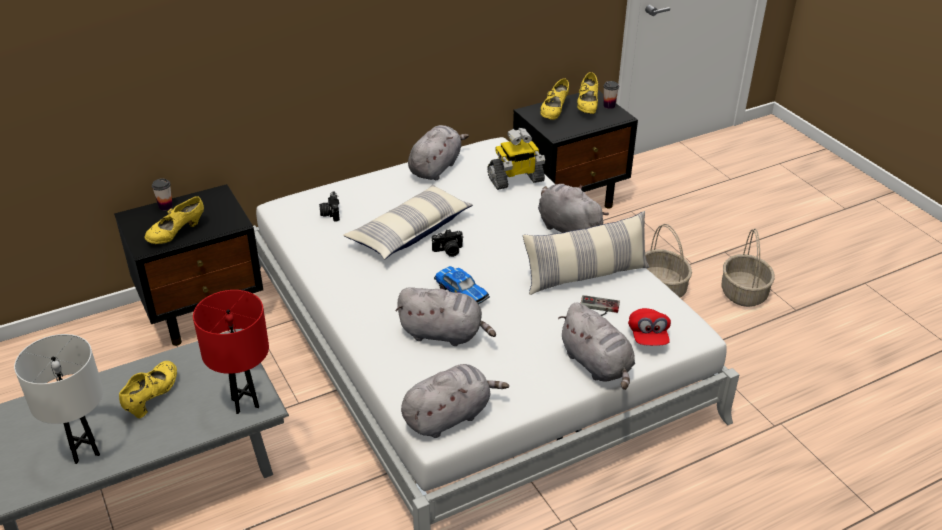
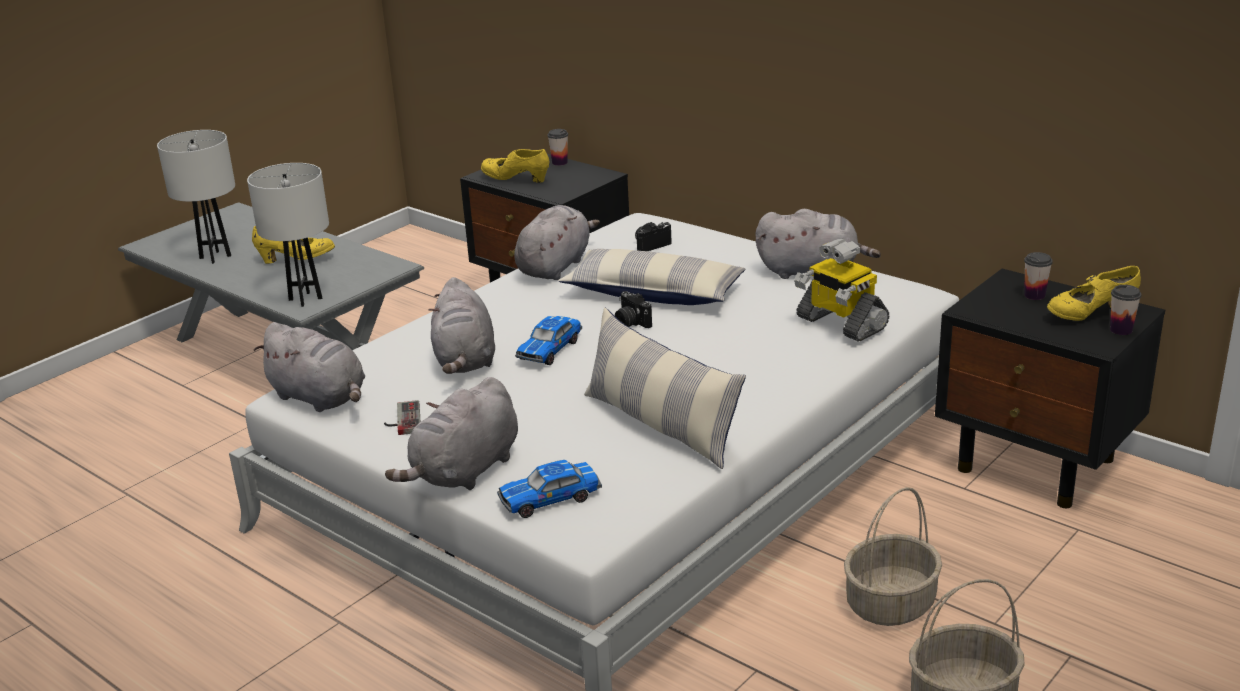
camera: 70 degrees right, 10 degrees down
(245, 403) = (305, 299): red table lamp -> white table lamp
(554, 112) = (1034, 295): yellow shoe -> cup
(567, 228) = (765, 389): grey plush toy -> grey plush toy (555, 266)
(599, 308) = (591, 449): game controller -> game controller (402, 420)
(648, 337) = (550, 498): red cap -> toy car

